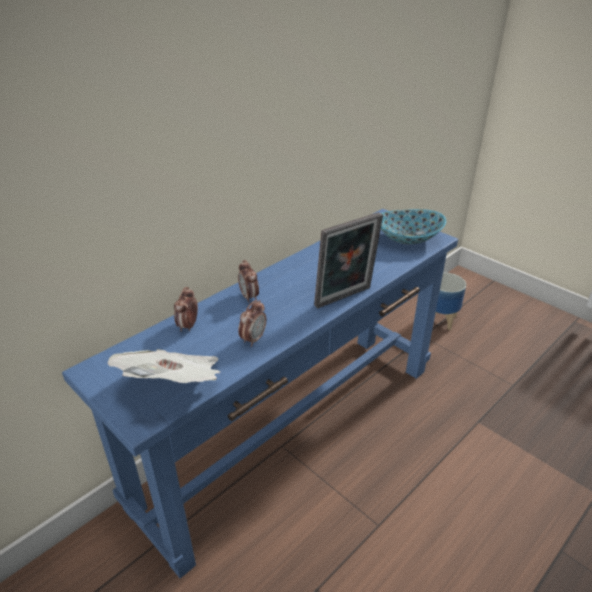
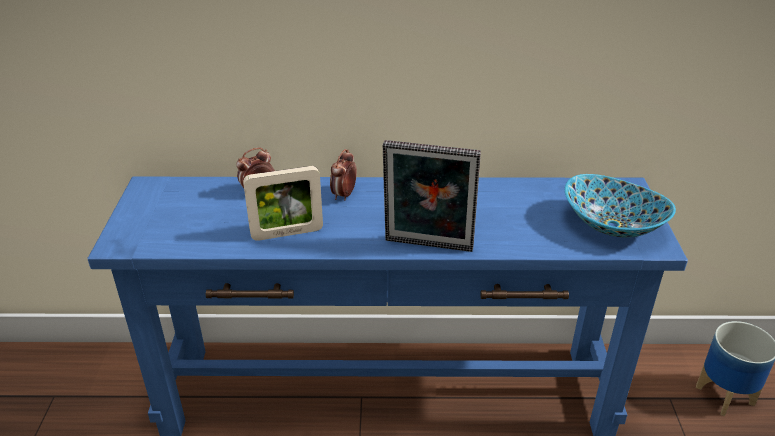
camera: 45 degrees right, 0 degrees up
(175, 385) = (176, 232): newspaper -> none
(253, 339) = (287, 233): alarm clock -> picture frame

